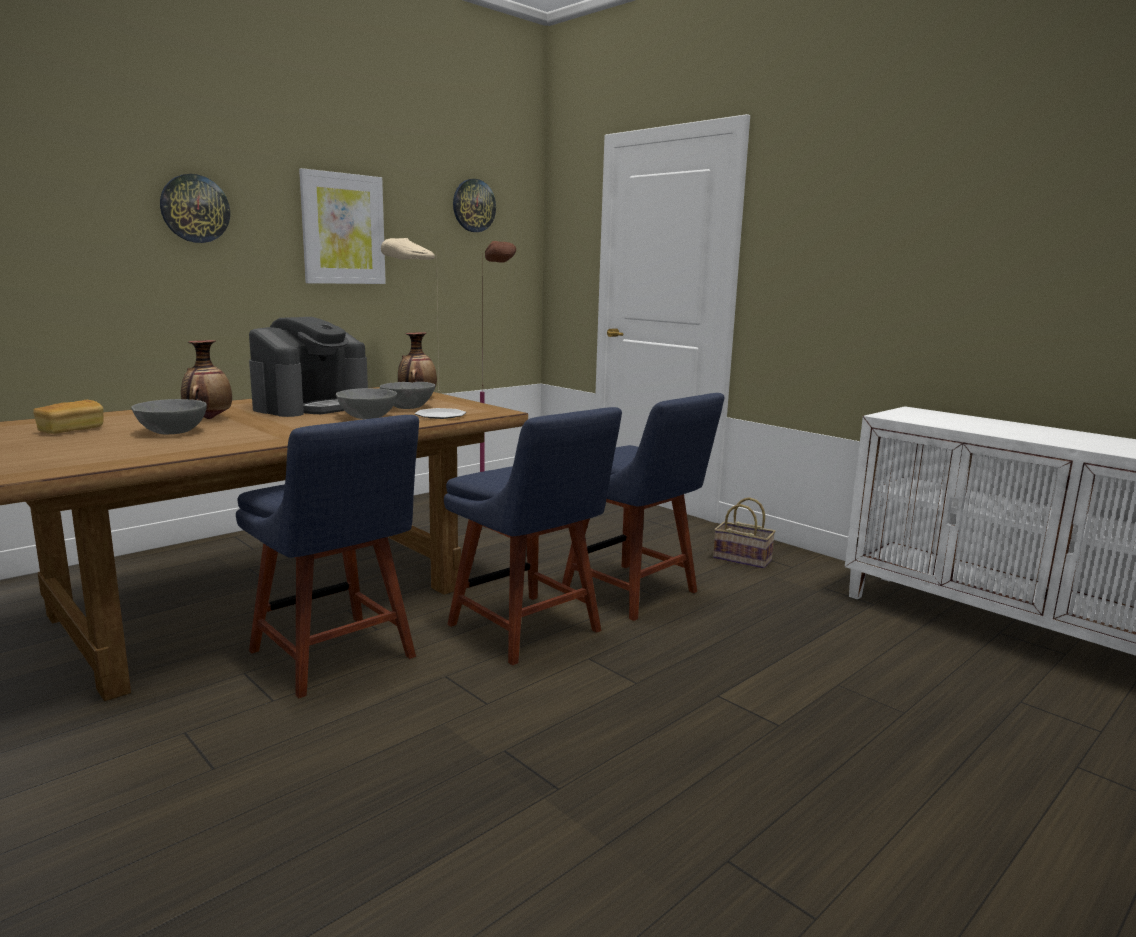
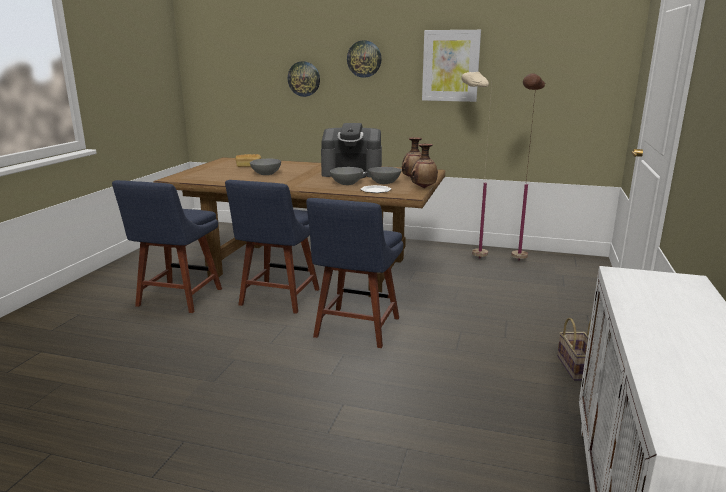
camera: 60 degrees right, 5 degrees up
(208, 418) = (297, 171): vase -> vase (423, 187)
(473, 205) = (562, 42): wall clock -> wall clock (304, 79)
(634, 593) = (448, 344): blue chair -> blue chair (177, 299)

